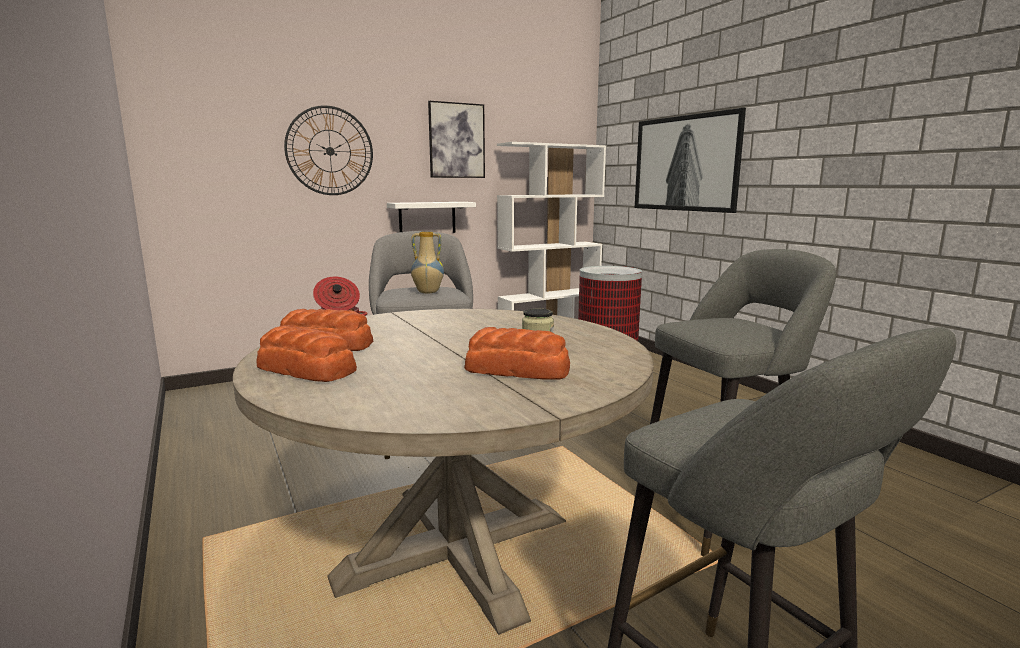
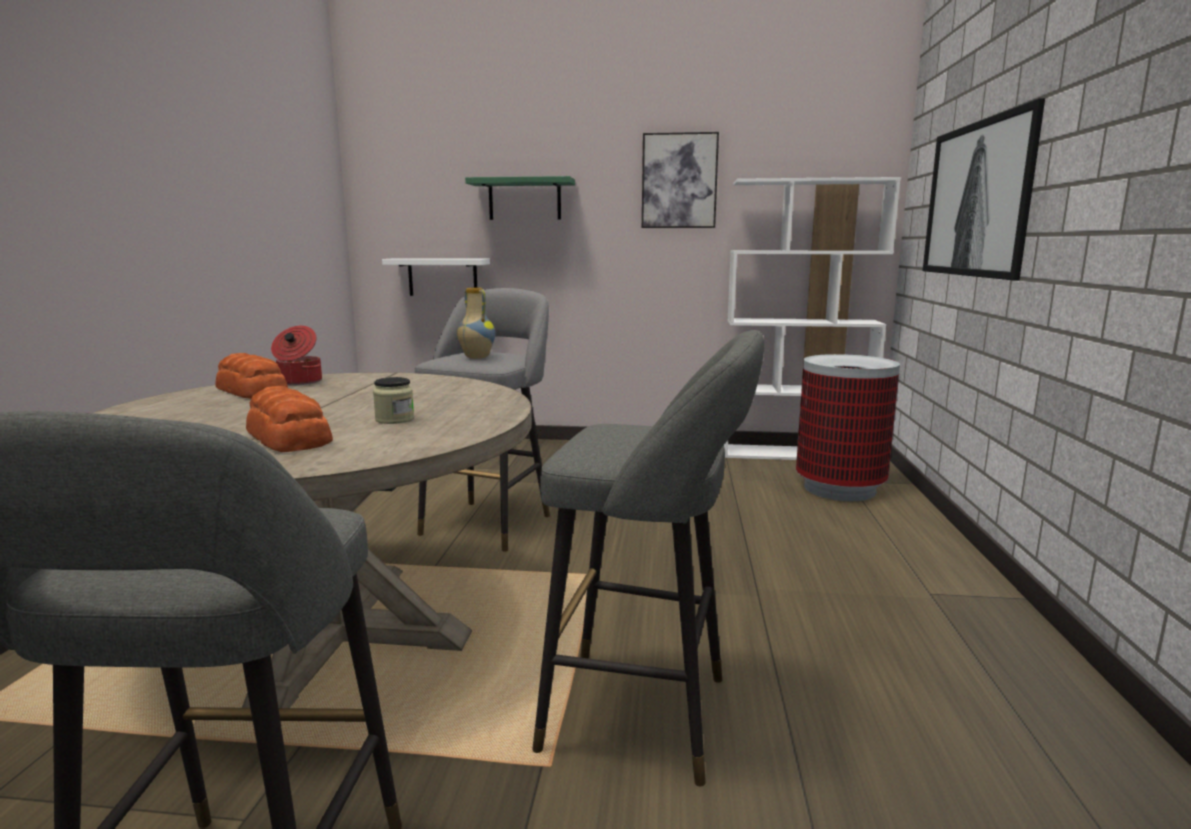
camera: 35 degrees right, 0 degrees up
(307, 370) = (173, 406): bread -> none
(330, 151) = (524, 199): wall clock -> green shelf
(427, 218) = (635, 277): white shelf -> white shelf (442, 277)

